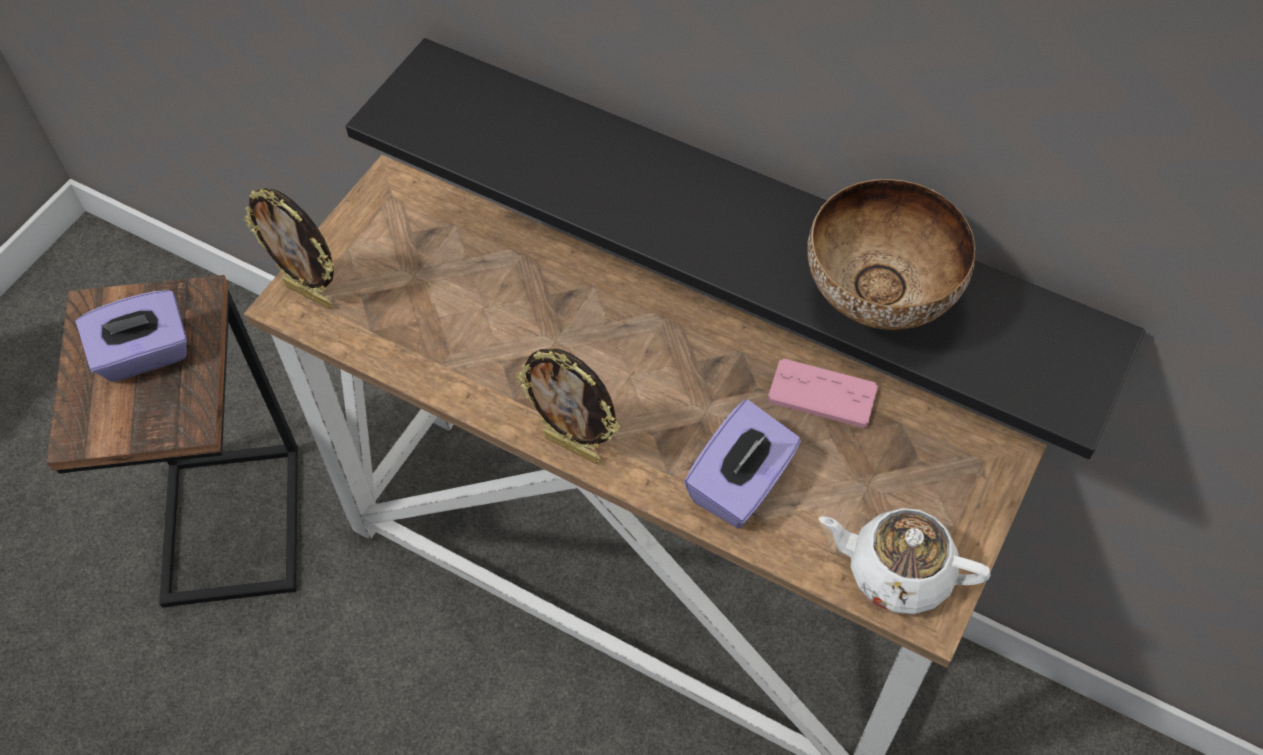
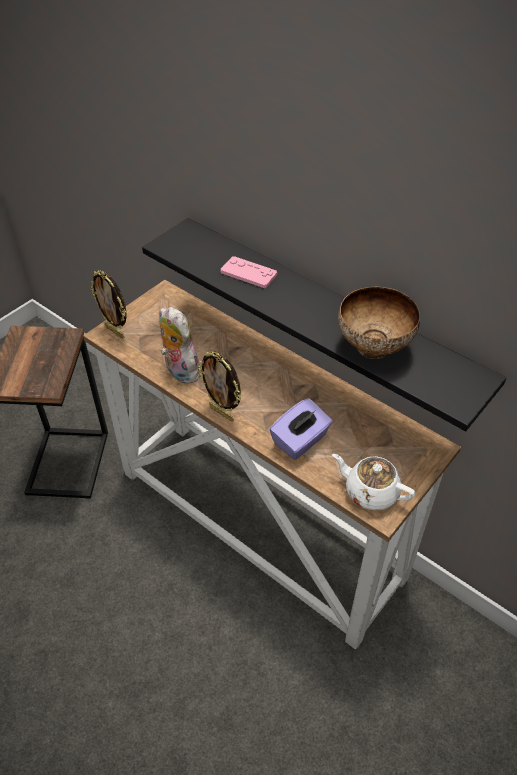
camera: 10 degrees right, 10 degrees down
(145, 355) = (37, 356): purple tissue box -> none
(464, 366) = (179, 371): none -> plush toy
(822, 394) = (350, 408): pink game controller -> pink game controller (248, 273)

